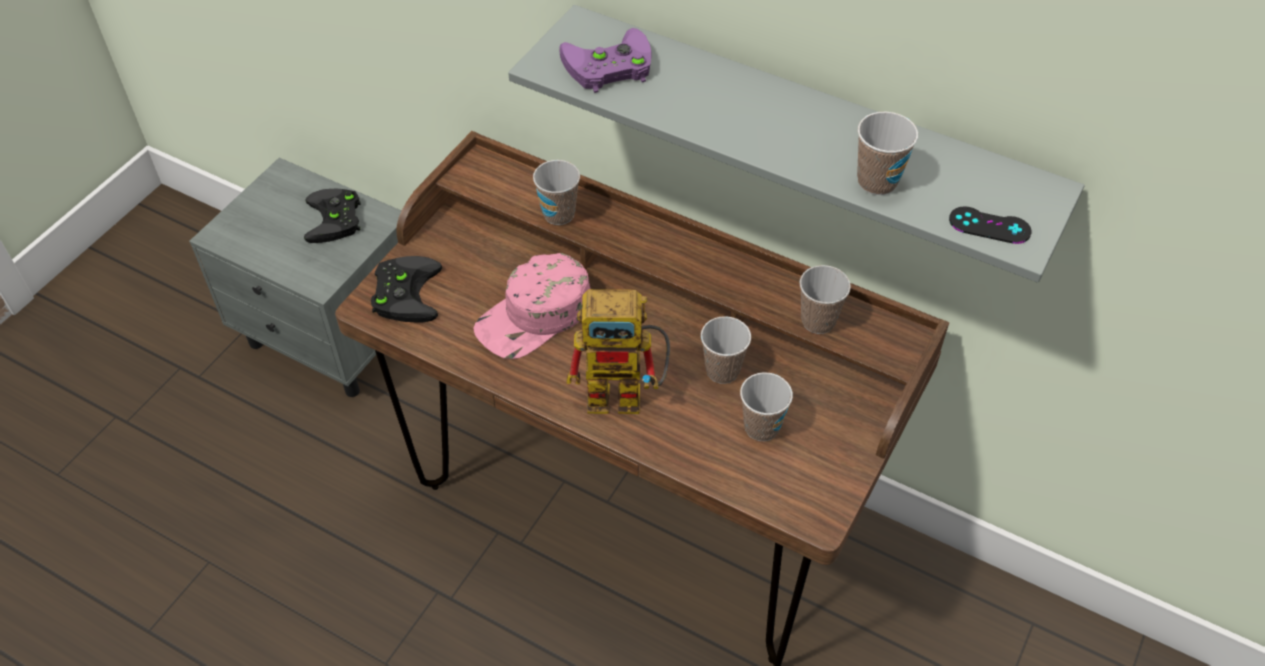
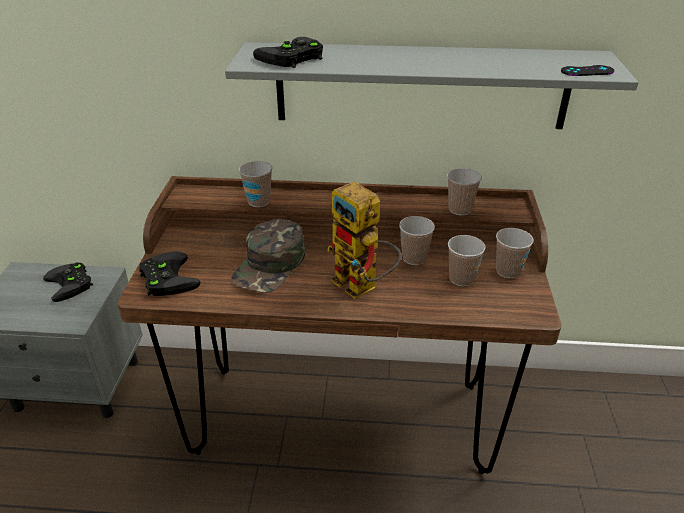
camera: 25 degrees left, 15 degrees down
(535, 316) = (270, 265): pink cap -> green cap
(606, 67) = (291, 58): purple game controller -> black game controller
(627, 393) = (363, 287): toy robot -> toy robot turned 75 degrees clockwise
(877, 182) = (505, 68): cup -> cup (507, 271)

